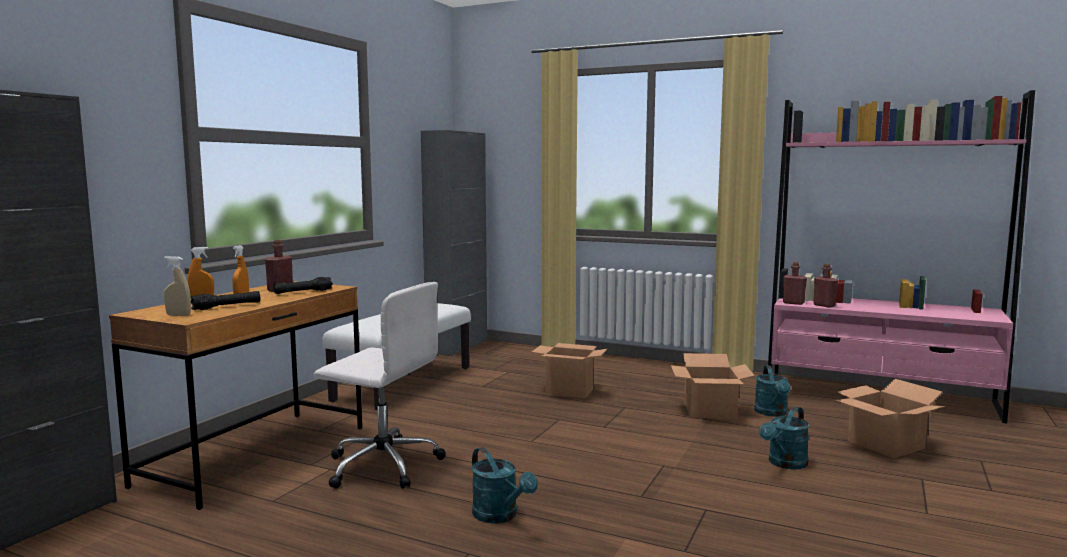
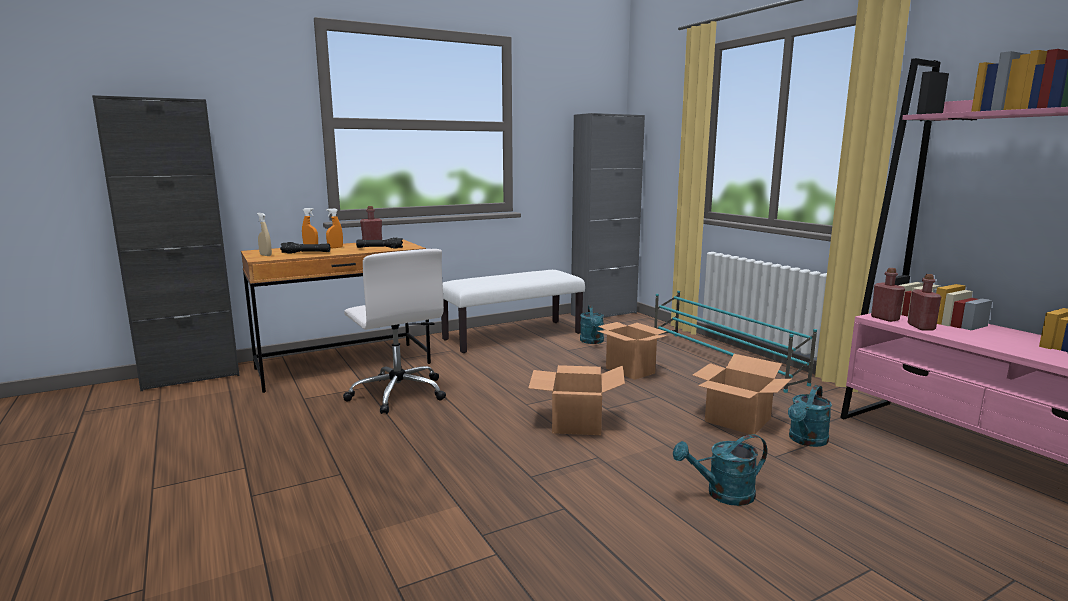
camera: 35 degrees right, 5 degrees up
(500, 516) = (404, 455): turquoise watering can -> turquoise watering can (592, 341)
(626, 368) = (723, 360): none -> turquoise shoe rack
(886, 445) = (896, 516): cardboard box -> cardboard box (577, 423)

